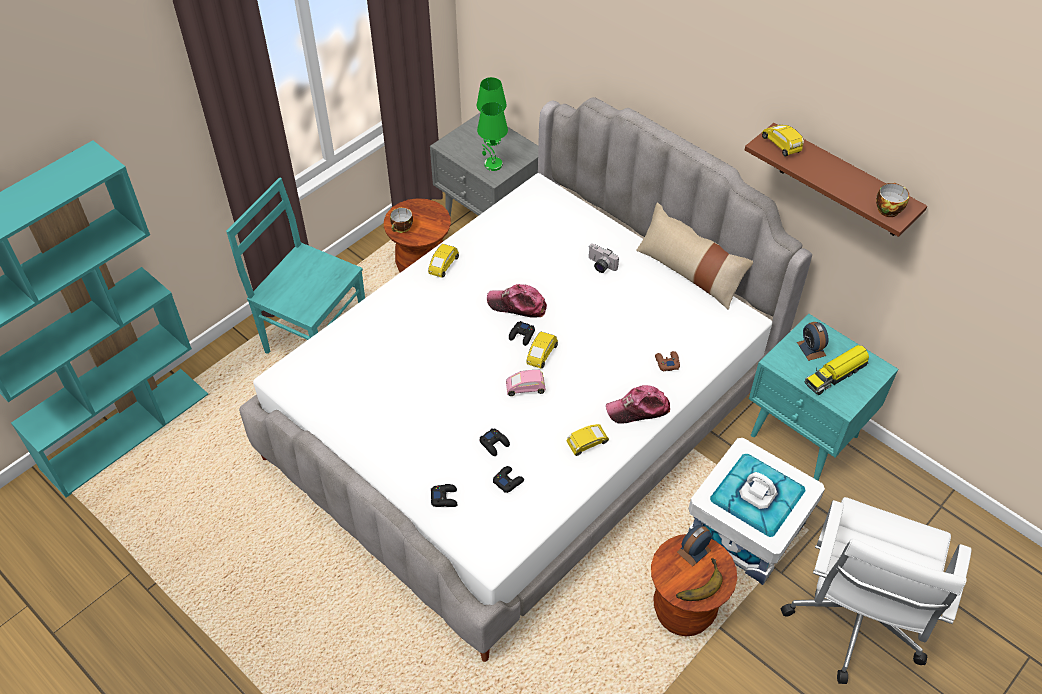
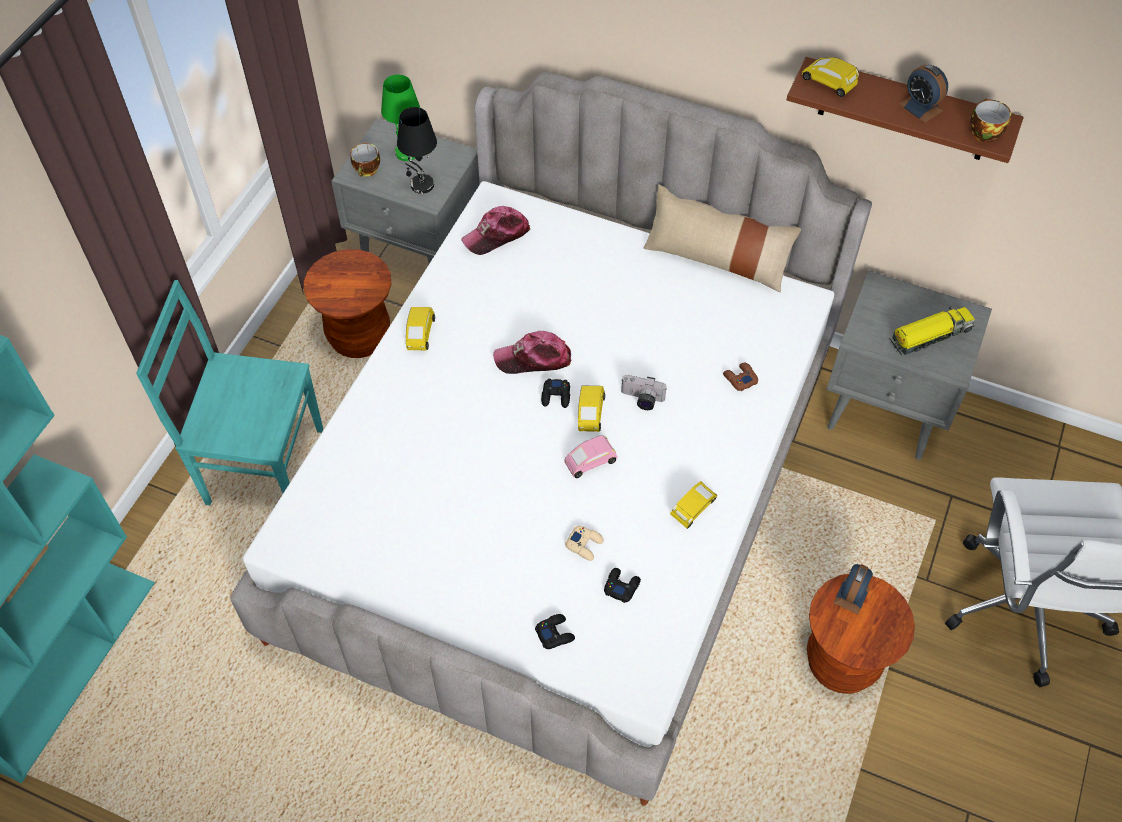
camera: 20 degrees left, 5 degrees up
(402, 228) = (332, 296): cup -> cup (367, 170)
(492, 165) = (421, 185): green table lamp -> black table lamp
(494, 444) = (584, 544): black game controller -> beige game controller
(600, 266) = (610, 280): camera -> camera (641, 400)
(638, 409) = (732, 447): cap -> cap (496, 235)
(696, 582) = (870, 632): banana -> none
(747, 529) = (869, 542): white storage box -> none
(805, 437) = (886, 411): turquoise nightstand -> grey nightstand
(811, 349) = (890, 313): alarm clock -> alarm clock (920, 107)
(836, 374) = (929, 336): toy truck -> toy truck turned 150 degrees counterclockwise

